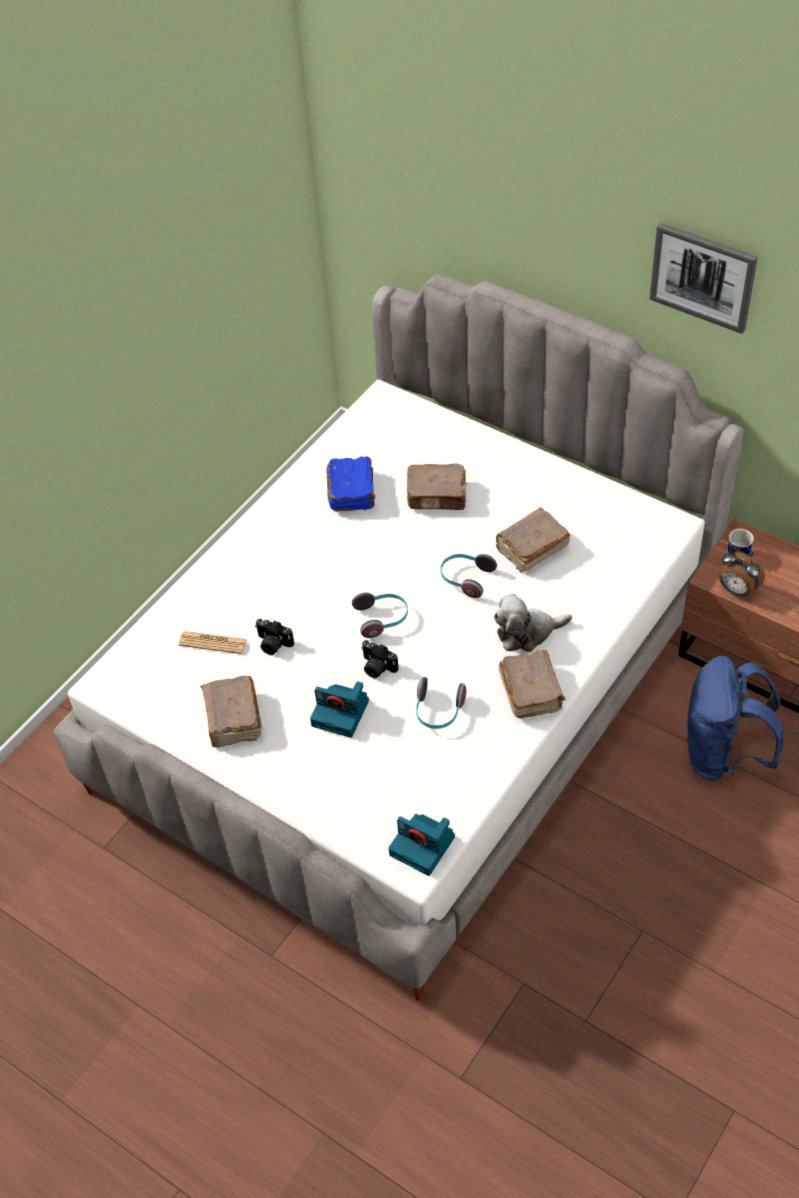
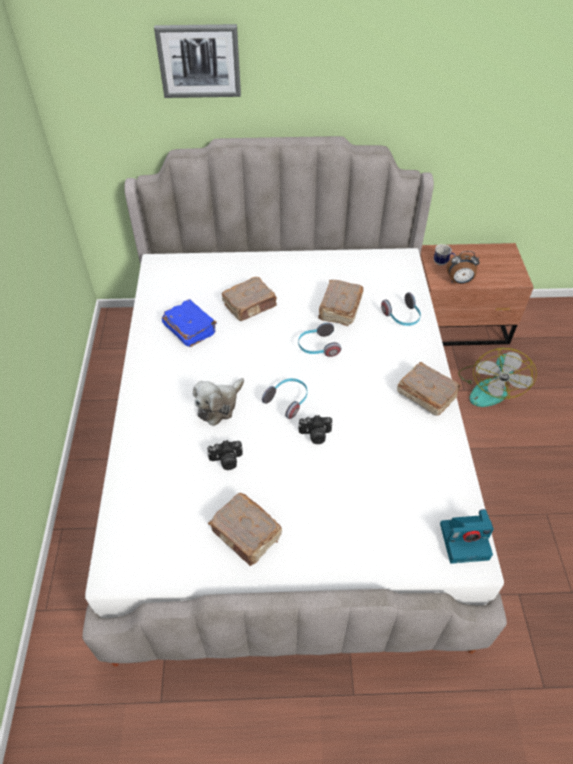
camera: 40 degrees left, 0 degrees up
(213, 643) = (179, 485): newspaper -> none
(342, 713) = (321, 481): camera -> none
(438, 711) = (383, 441): headphones -> headphones (402, 317)
(527, 632) = (387, 360): plush toy -> plush toy (219, 405)
(703, 276) = (394, 62): picture -> picture (199, 61)
(723, 755) = (489, 387): blue backpack -> fan

